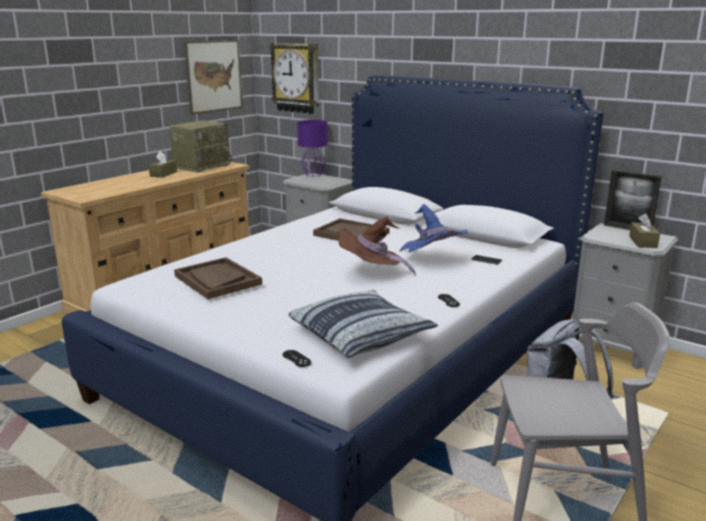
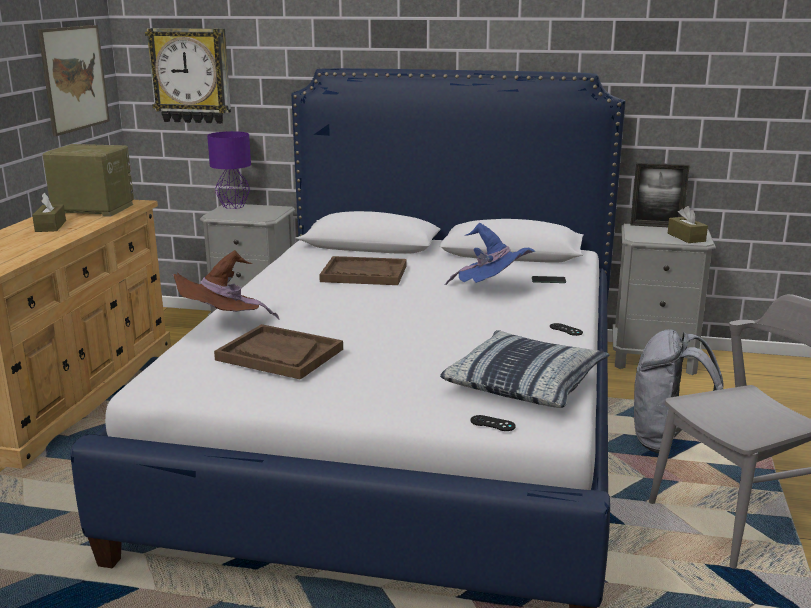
camera: 25 degrees left, 0 degrees up
(202, 166) = (91, 209): radio -> radio turned 90 degrees counterclockwise
(371, 273) = (448, 314): brown hat -> brown hat (222, 325)

